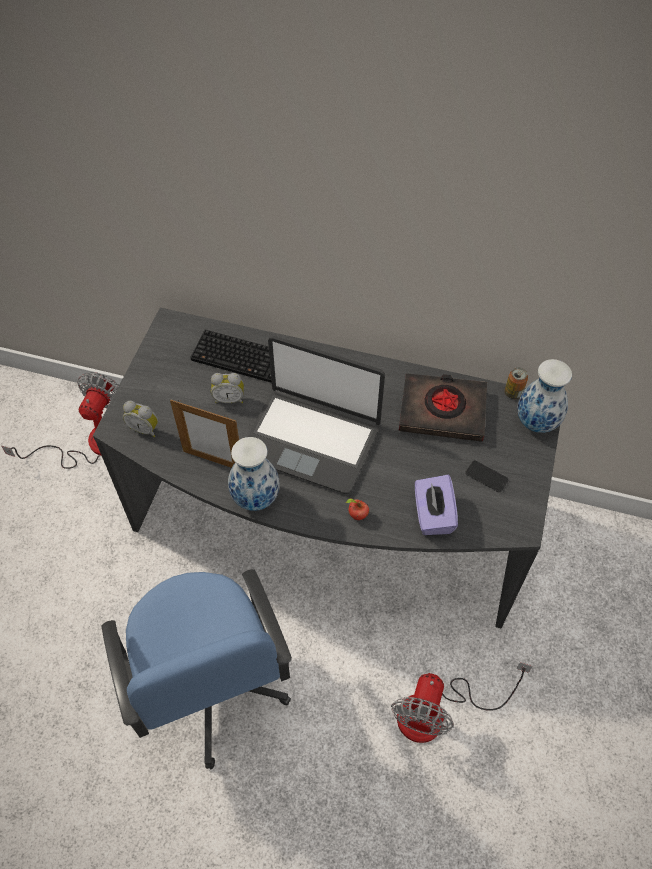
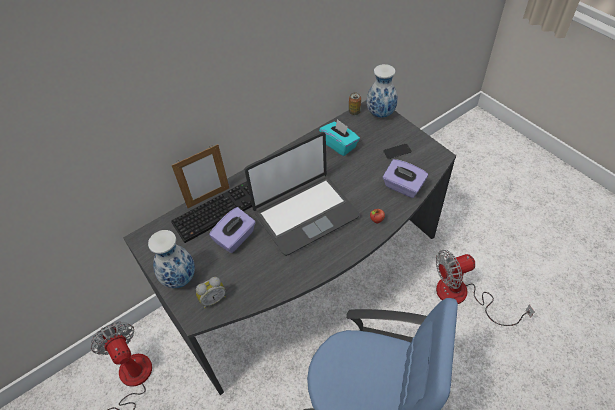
camera: 50 degrees left, 5 degrees down
(213, 461) = (275, 273): picture frame -> picture frame (208, 197)
(229, 398) = (235, 238): alarm clock -> purple tissue box
(256, 497) = (322, 264): vase -> vase (179, 278)
(437, 712) = (462, 296): fan -> fan turned 105 degrees clockwise
(442, 410) = (339, 145): black book -> turquoise tissue box

